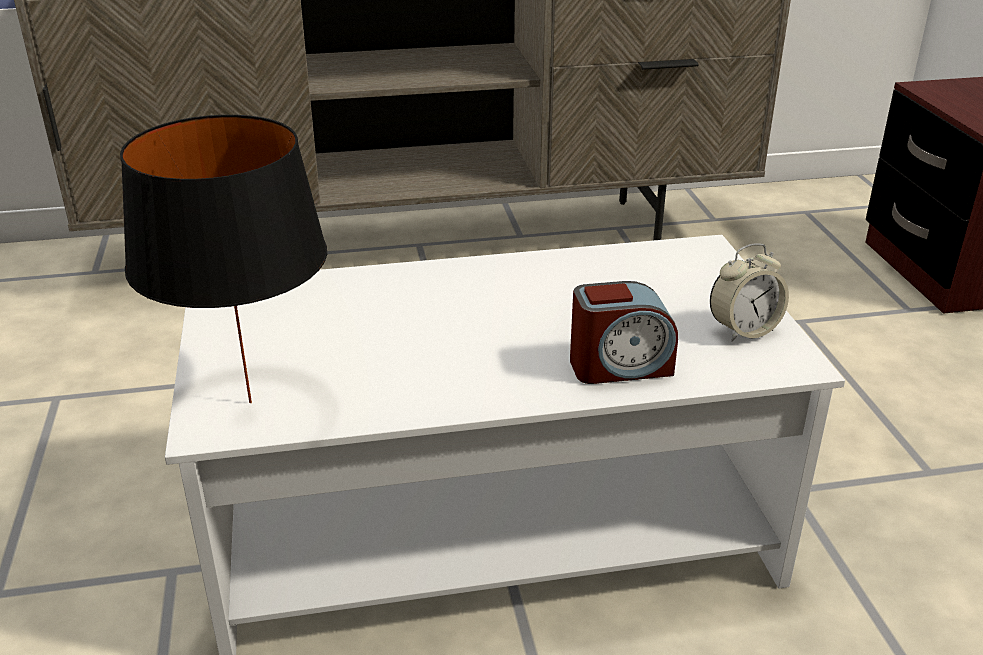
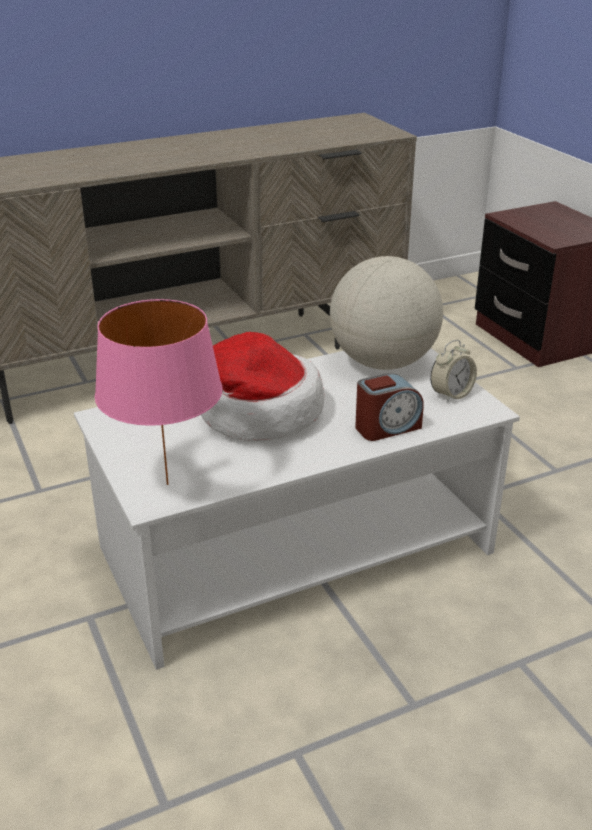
camera: 15 degrees left, 0 degrees up
(252, 403) = (169, 484): black table lamp -> pink table lamp
(435, 315) = (256, 412): none -> hat
(657, 268) = (383, 362): none -> globe

